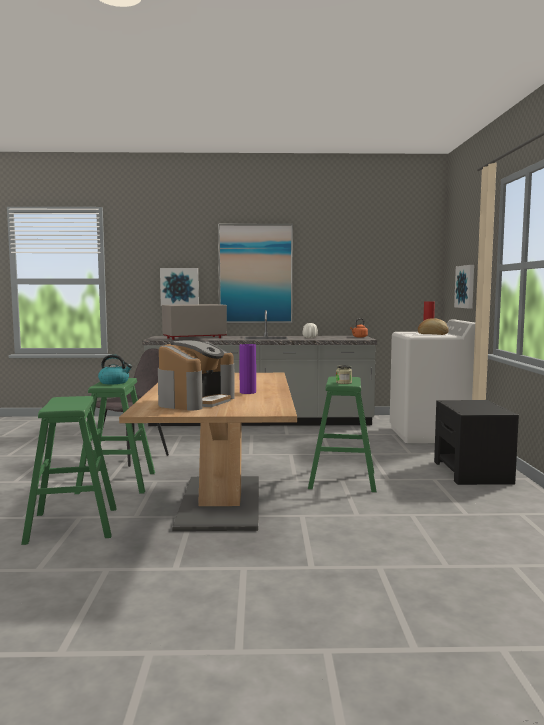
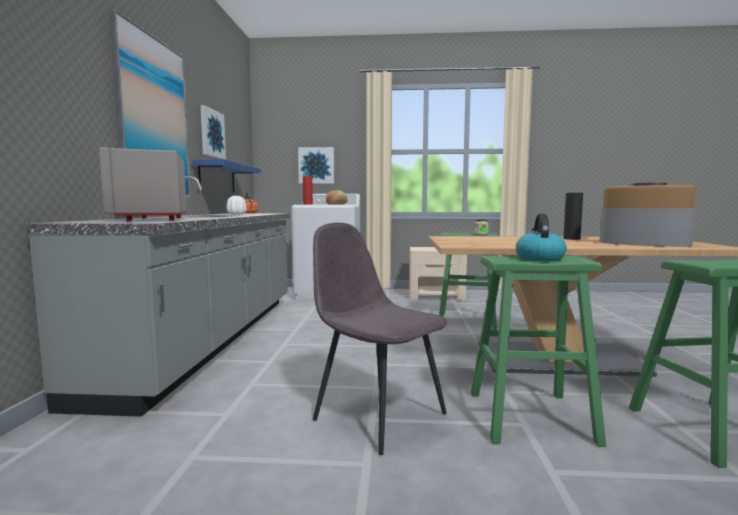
camera: 85 degrees left, 0 degrees up
(179, 287) = (61, 113): picture -> picture (211, 133)
(247, 392) = (571, 239): purple vase -> black vase
(347, 305) = (217, 178): none -> blue shelf
(472, 472) = (436, 295): black nightstand -> beige nightstand

